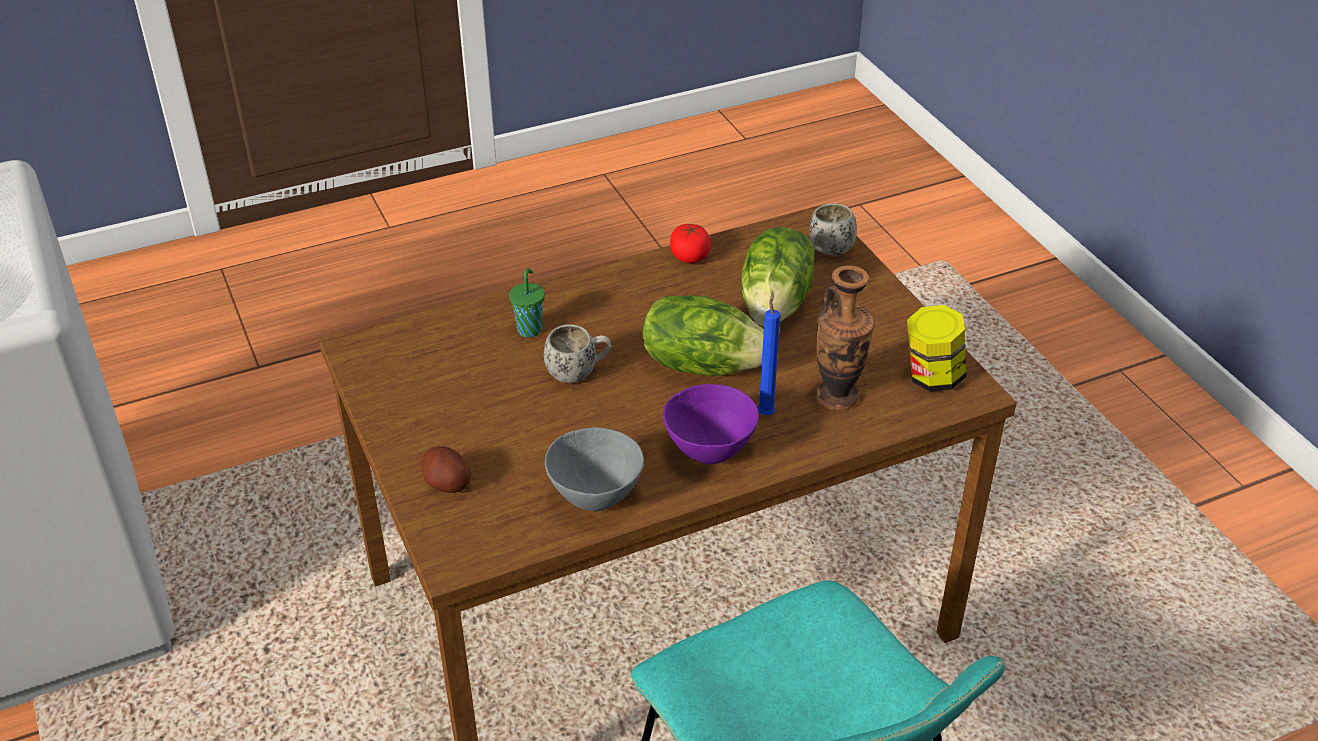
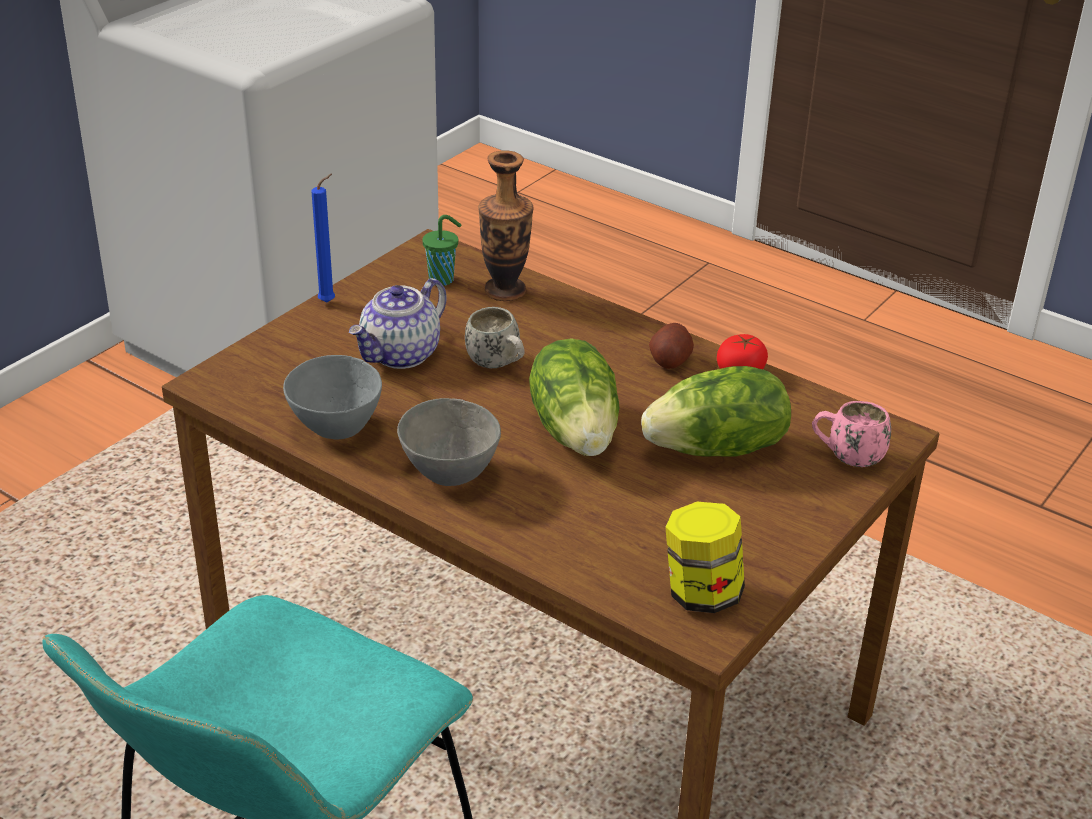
camera: 60 degrees right, 5 degrees down
(447, 483) = (298, 347): potato -> potato (670, 360)
(515, 423) = (401, 355): none -> teapot
(530, 329) = (536, 320): green cup -> green cup (443, 279)
(709, 453) = (448, 474): purple bowl -> grey bowl
(766, 412) = (538, 492): blue candle -> blue candle (329, 301)
(827, 253) = (846, 457): white mug -> pink mug
(837, 396) = (605, 533): vase -> vase (505, 291)

